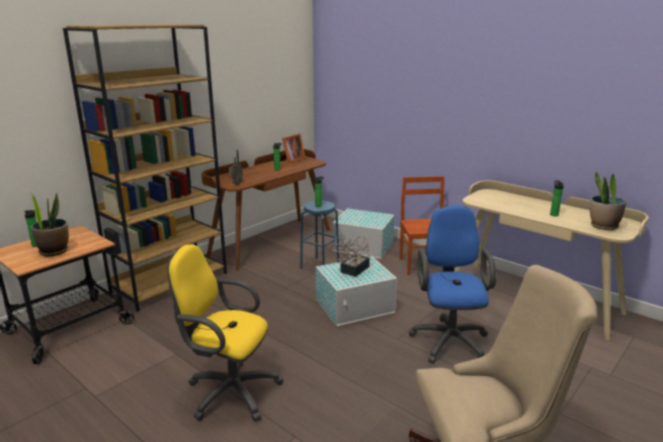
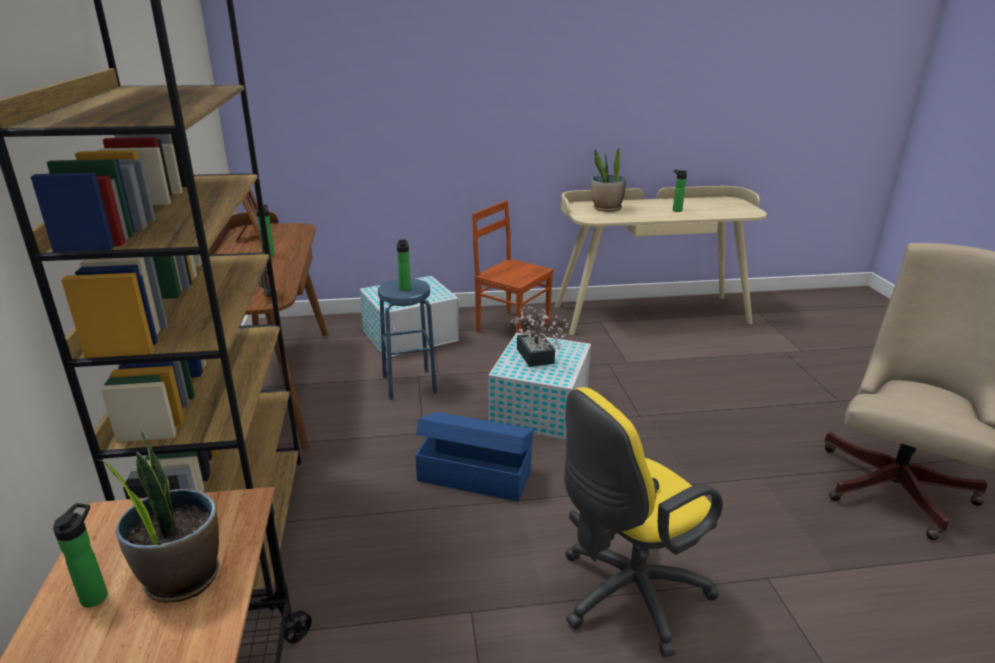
camera: 50 degrees left, 5 degrees up
(270, 314) = (474, 475): none -> blue storage box
(449, 339) = (674, 389): blue office chair -> none
(603, 226) = (727, 209): potted plant -> potted plant (606, 209)

